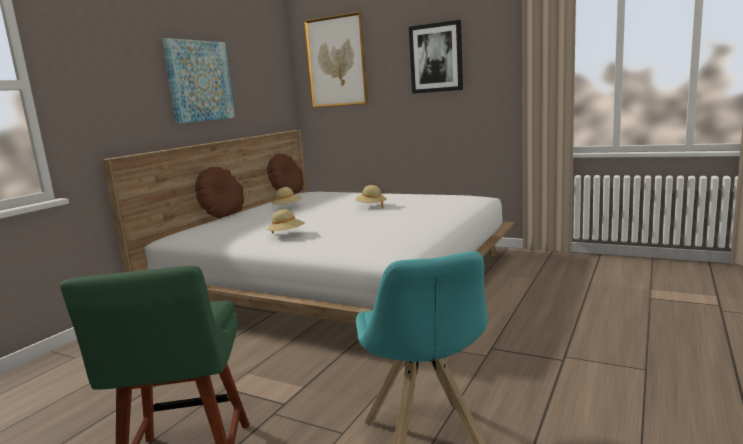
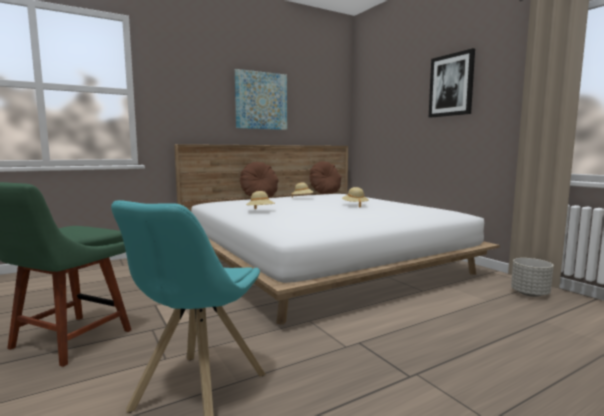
camera: 30 degrees right, 5 degrees down
(336, 62) = (379, 92): picture -> none
(555, 263) = (530, 294): none -> grey planter

